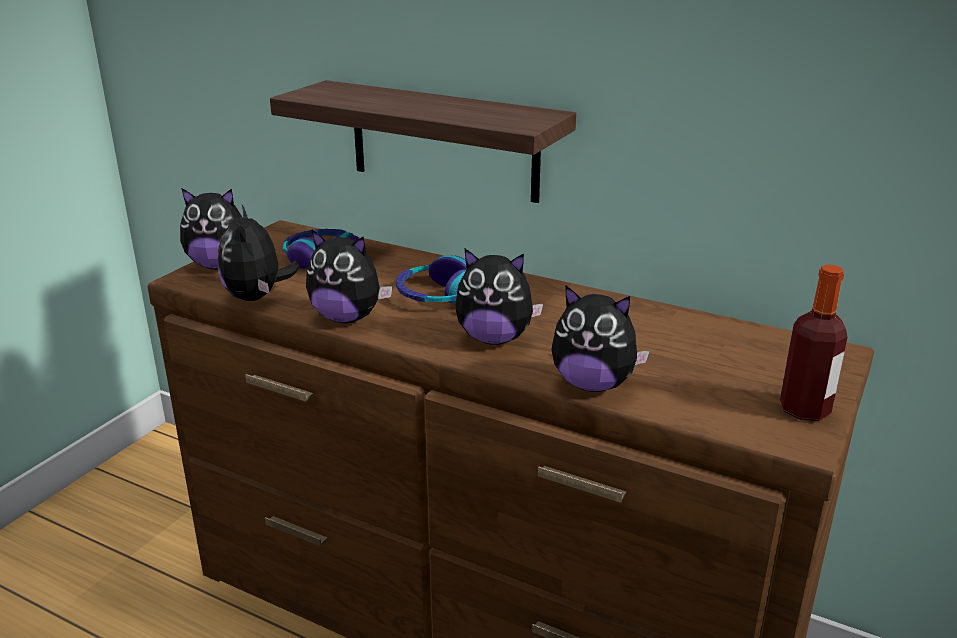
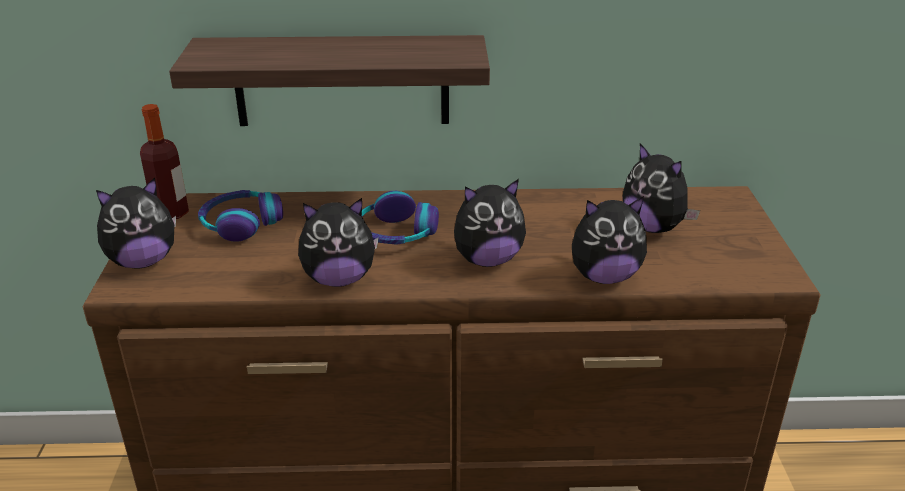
camera: 30 degrees left, 5 degrees up
(257, 297) = (225, 284): plush toy -> plush toy (653, 227)
(804, 410) = (757, 249): bottle -> bottle (171, 213)

